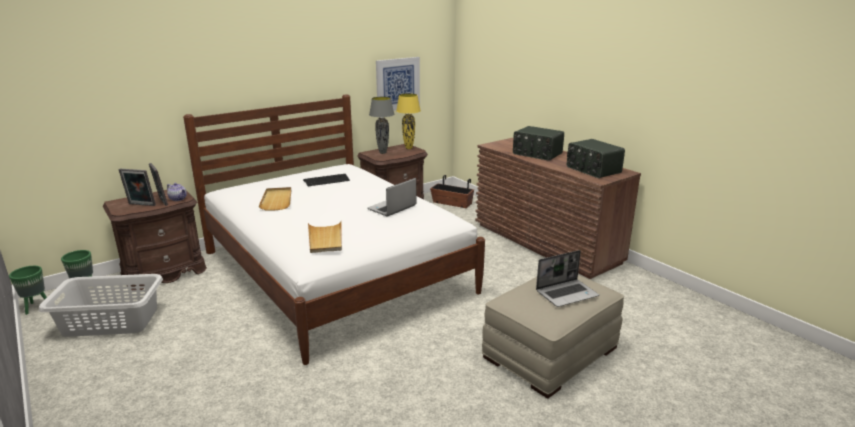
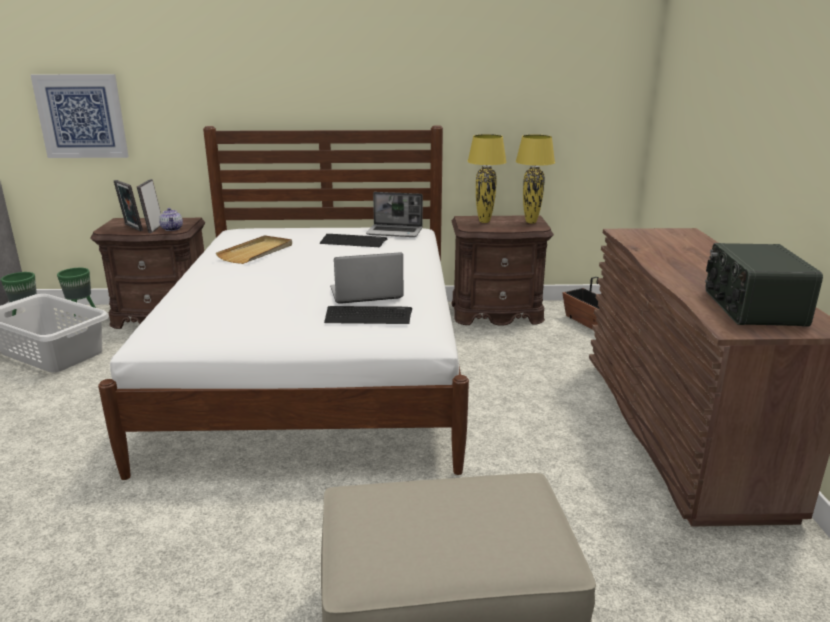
camera: 35 degrees right, 0 degrees up
(325, 239) = (215, 311): beige tray -> none
(383, 153) = (484, 221): grey table lamp -> yellow table lamp
(398, 84) = (535, 120): picture -> picture (81, 116)
(414, 218) = (368, 316): none -> keyboard
(537, 154) = (683, 260): radio -> none
(567, 293) = (467, 530): laptop -> laptop (395, 232)

